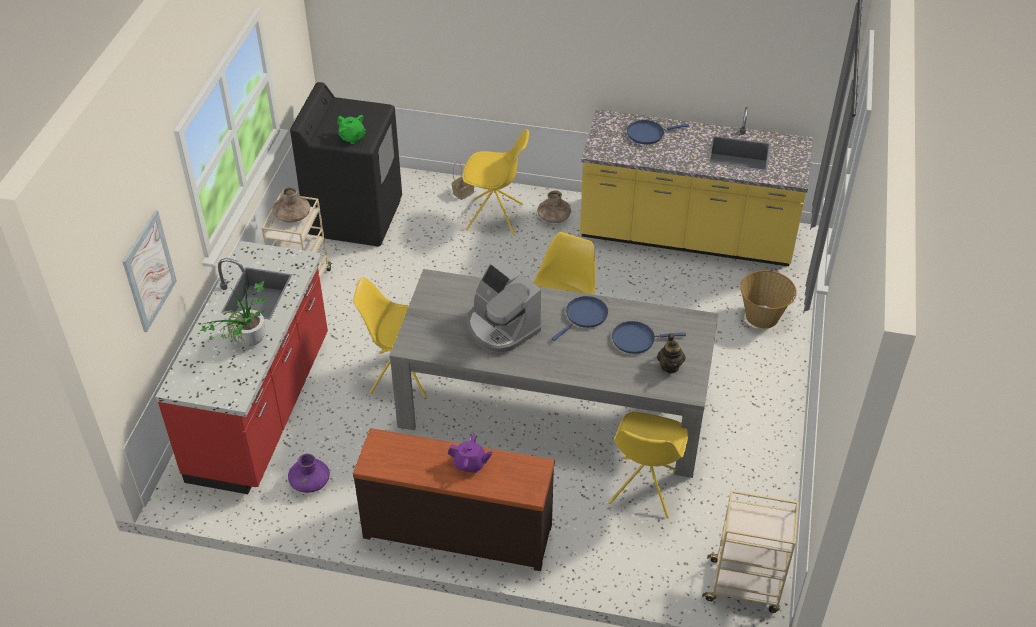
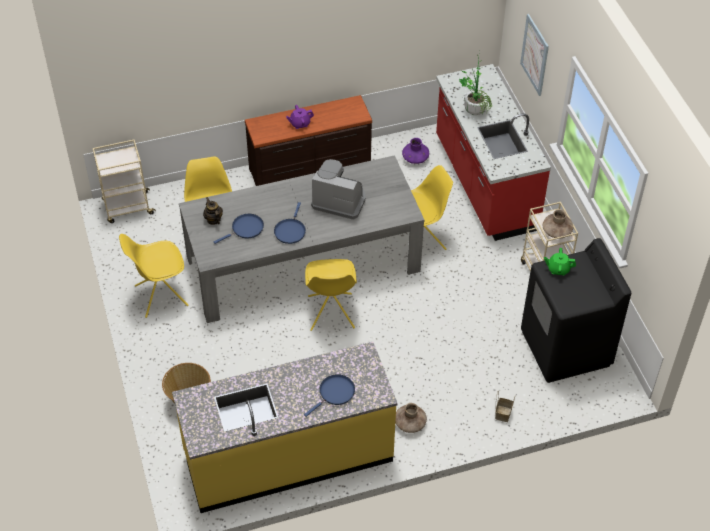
camera: 150 degrees right, 5 degrees up
(496, 217) = (456, 400): yellow chair -> yellow chair (160, 296)

